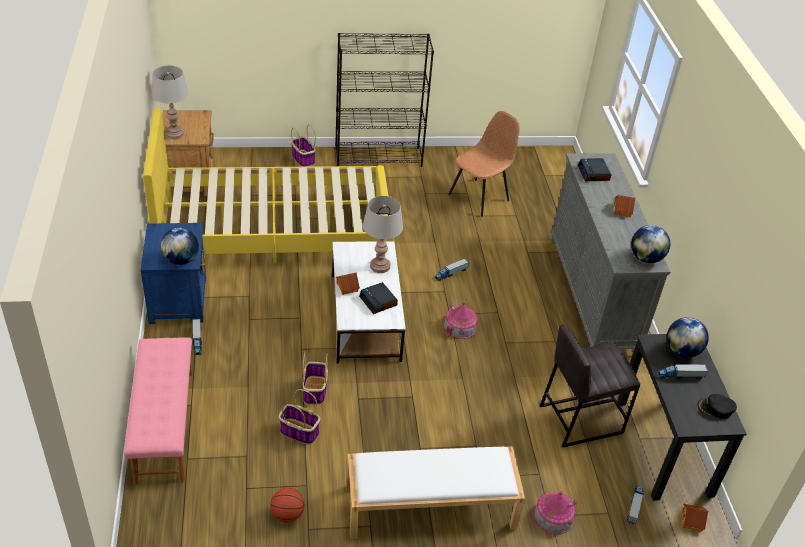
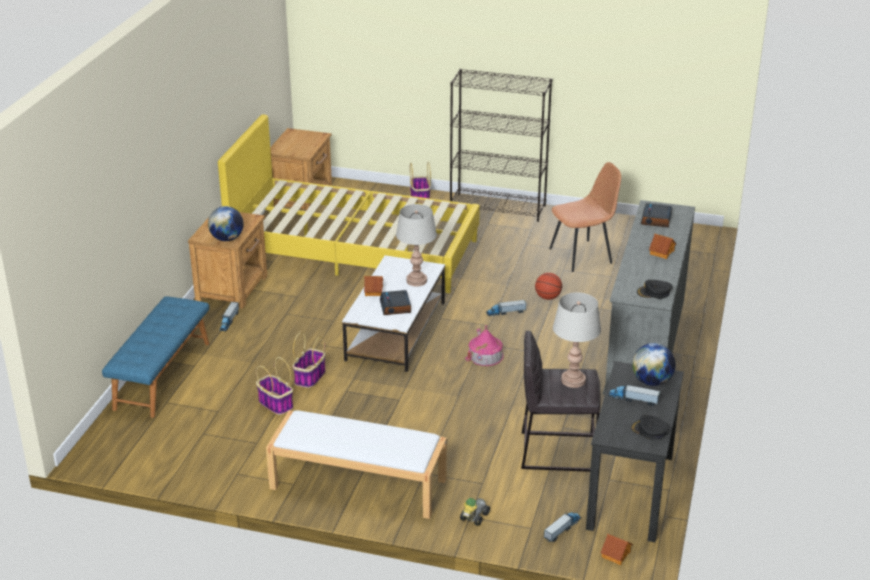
camera: 25 degrees right, 10 degrees down
(163, 425) = (161, 375): pink bench -> blue bench
(174, 134) = (284, 147): grey table lamp -> grey table lamp (573, 380)
(179, 299) = (233, 288): blue nightstand -> brown nightstand
(287, 514) = (226, 459): basketball -> basketball (548, 297)
(553, 516) = (473, 517): toy house -> toy car
(646, 258) = (654, 292): globe -> black cap

